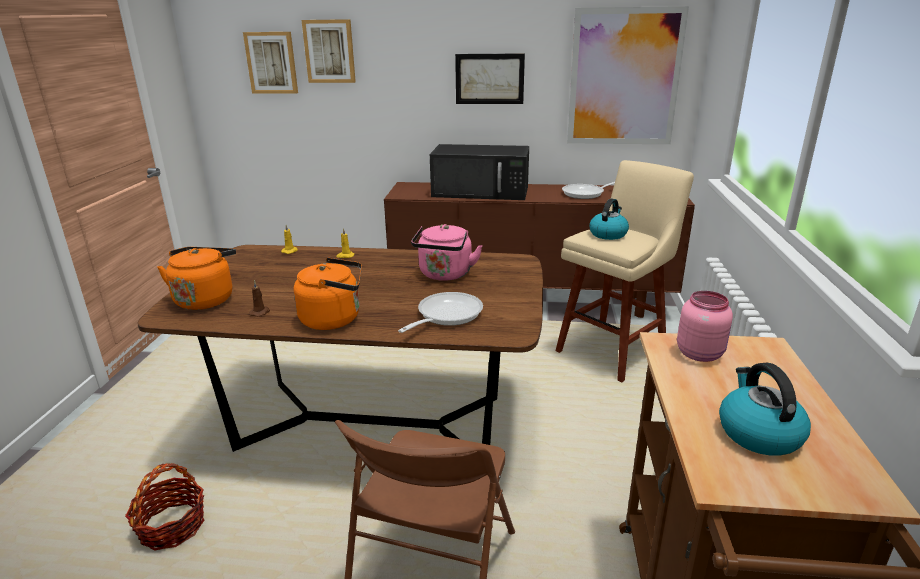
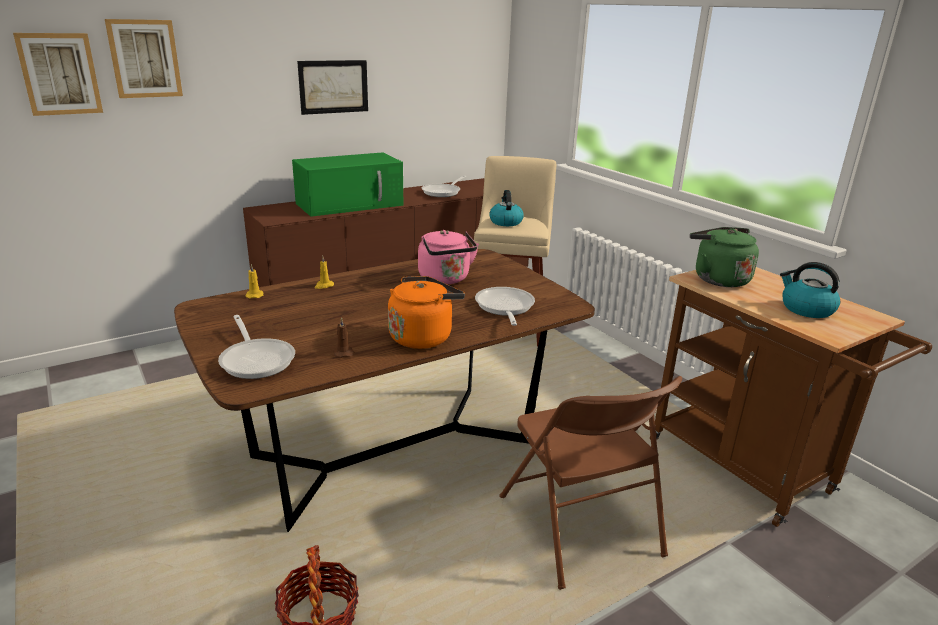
camera: 40 degrees left, 0 degrees up
(205, 299) = (257, 359): orange kettle -> frying pan
(482, 191) = (351, 204): black microwave -> green microwave
(624, 78) = (451, 82): picture -> none
(700, 353) = (718, 279): pink jar -> green kettle

